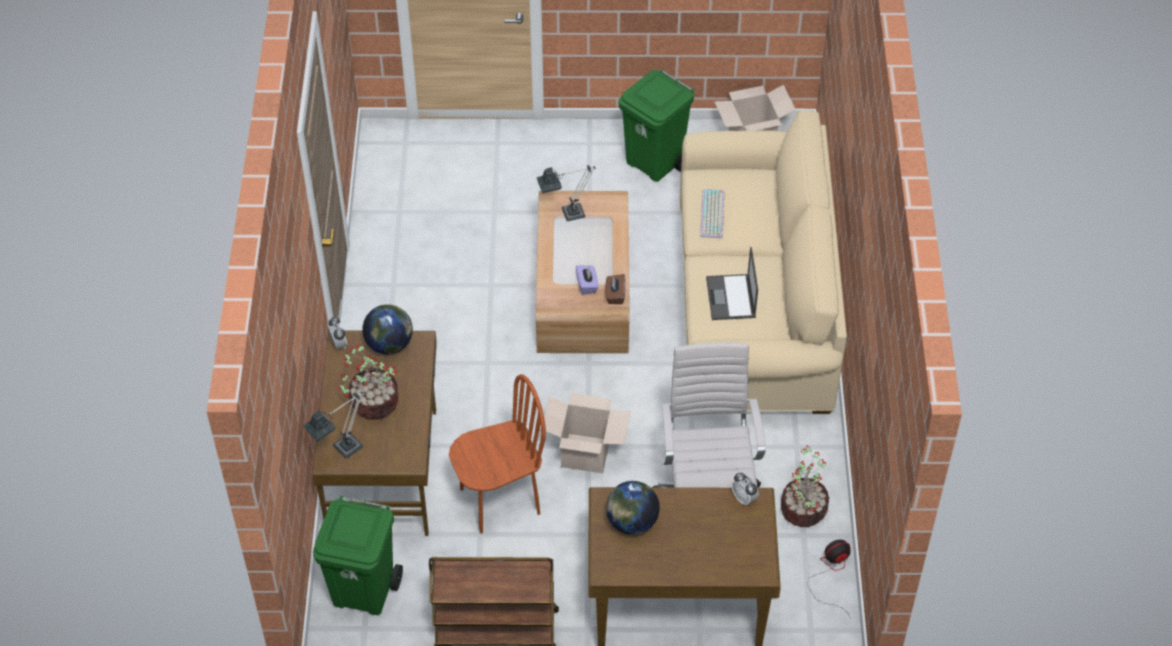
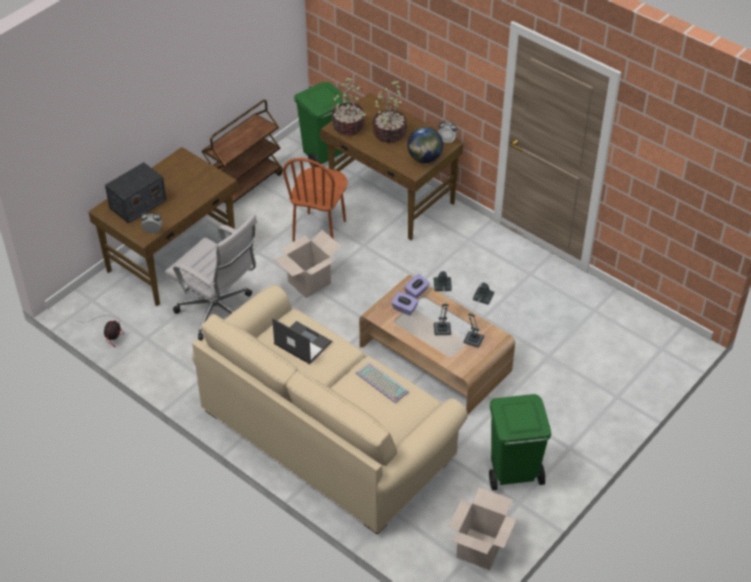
camera: 130 degrees right, 5 degrees down
(342, 450) = (371, 108): table lamp -> table lamp (442, 325)
(554, 290) = (417, 292): none -> purple tissue box
(615, 295) = (381, 317): brown tissue box -> none
(631, 522) = (196, 181): globe -> none
(722, 547) = (137, 204): none -> radio
(803, 509) = (161, 350): potted plant -> potted plant (349, 127)

